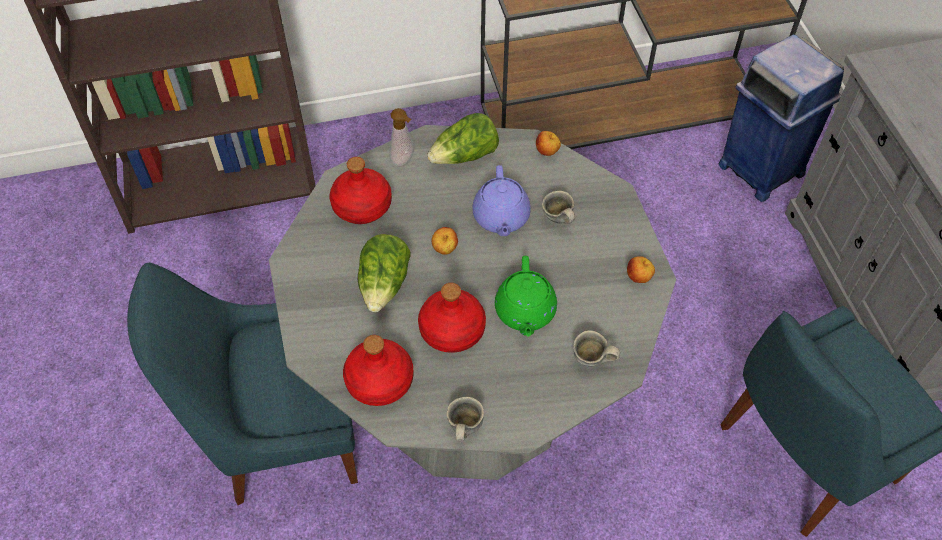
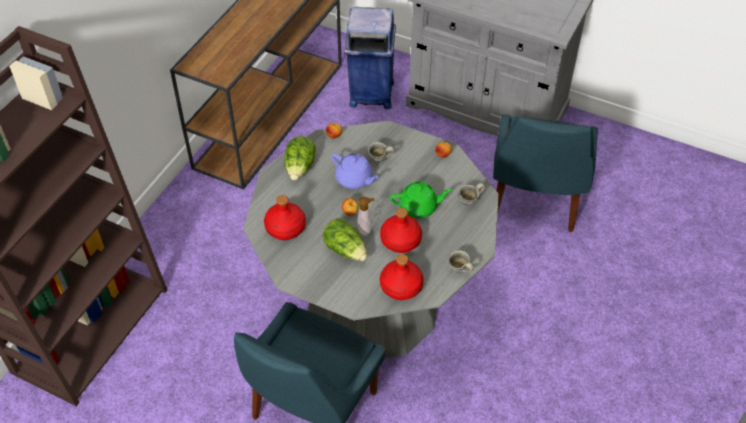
camera: 50 degrees left, 5 degrees down
(404, 161) = (275, 193): soap dispenser -> soap dispenser (365, 230)
(525, 312) = (419, 207): green teapot -> green teapot turned 45 degrees counterclockwise

